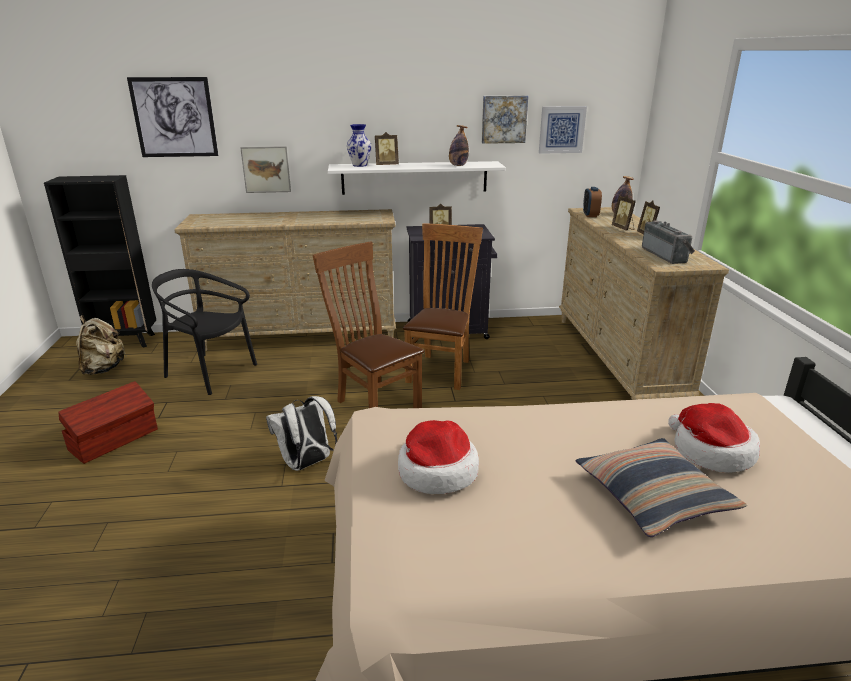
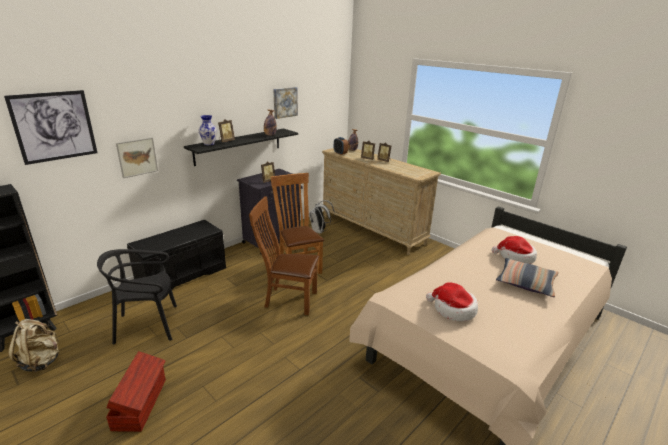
camera: 40 degrees left, 0 degrees up
(302, 336) = (181, 275): beige dresser -> black bench
(307, 464) = (297, 350): white backpack -> white backpack (319, 231)
(414, 177) = (238, 146): white shelf -> black shelf
(561, 129) = (312, 105): picture -> none
(666, 255) = (409, 170): radio -> none

